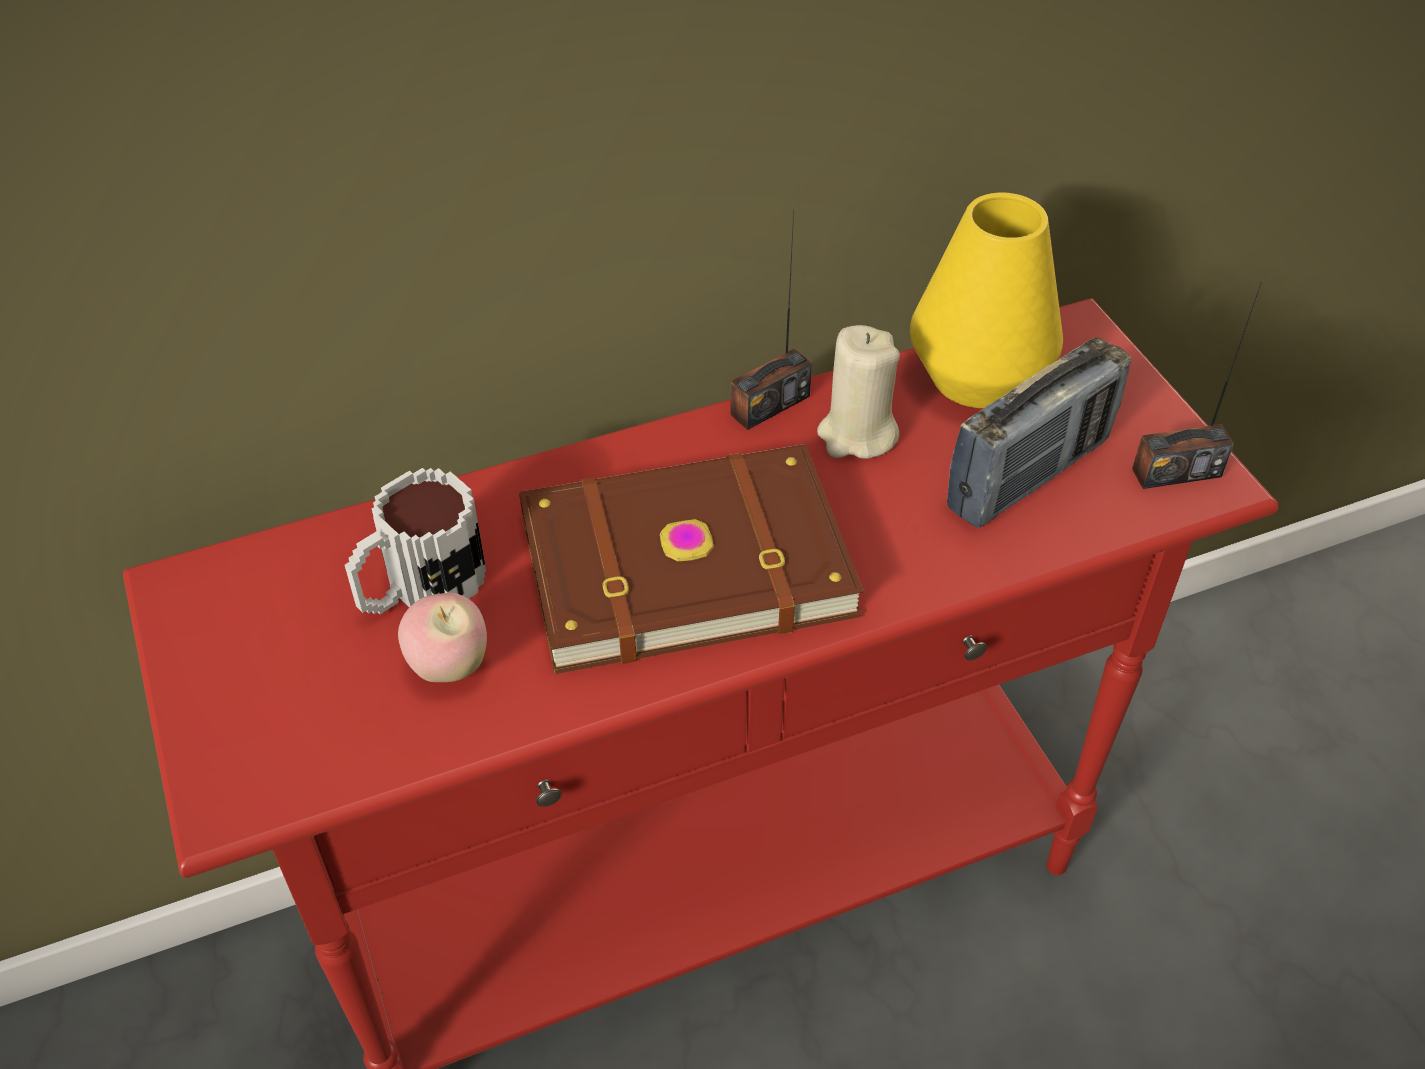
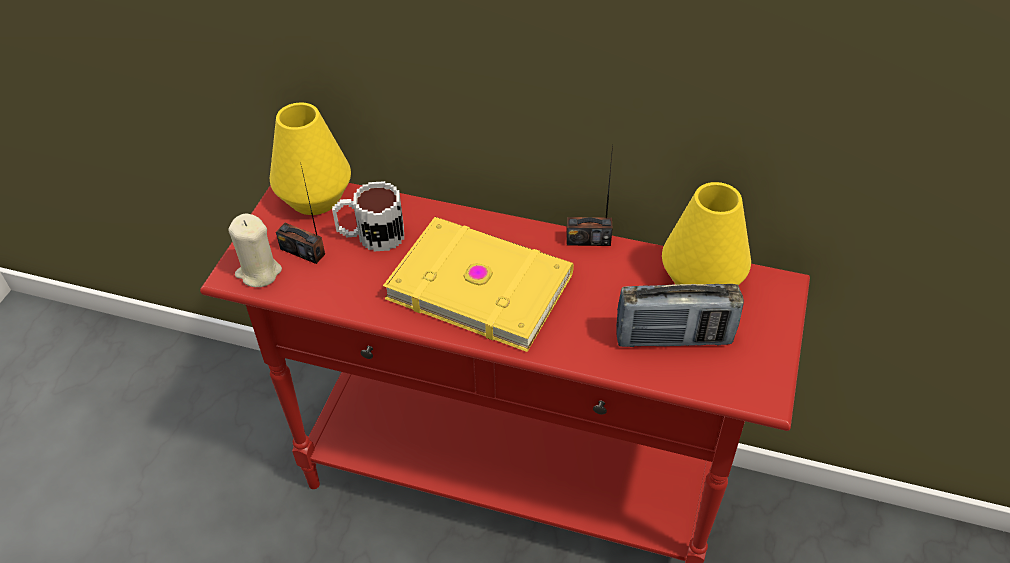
camera: 40 degrees right, 0 degrees up
(247, 582) = (314, 198): none -> yellow vase
(449, 666) = (351, 272): apple -> none
(682, 560) = (480, 284): brown book -> yellow book
(857, 435) = (613, 274): beige candle -> beige candle (259, 272)
(1176, 472) = (750, 380): radio -> radio (303, 251)

